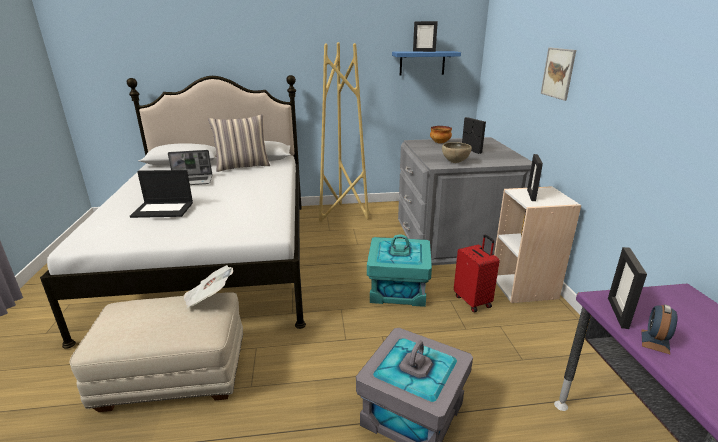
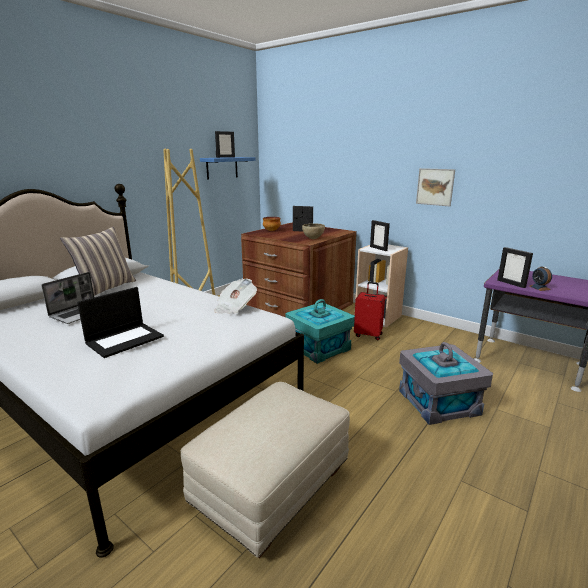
camera: 45 degrees left, 5 degrees down
(209, 298) = (278, 390): newspaper -> newspaper (234, 307)
(453, 238) = (298, 306): grey dresser -> brown dresser
(558, 73) = (360, 165): picture -> picture (435, 187)

